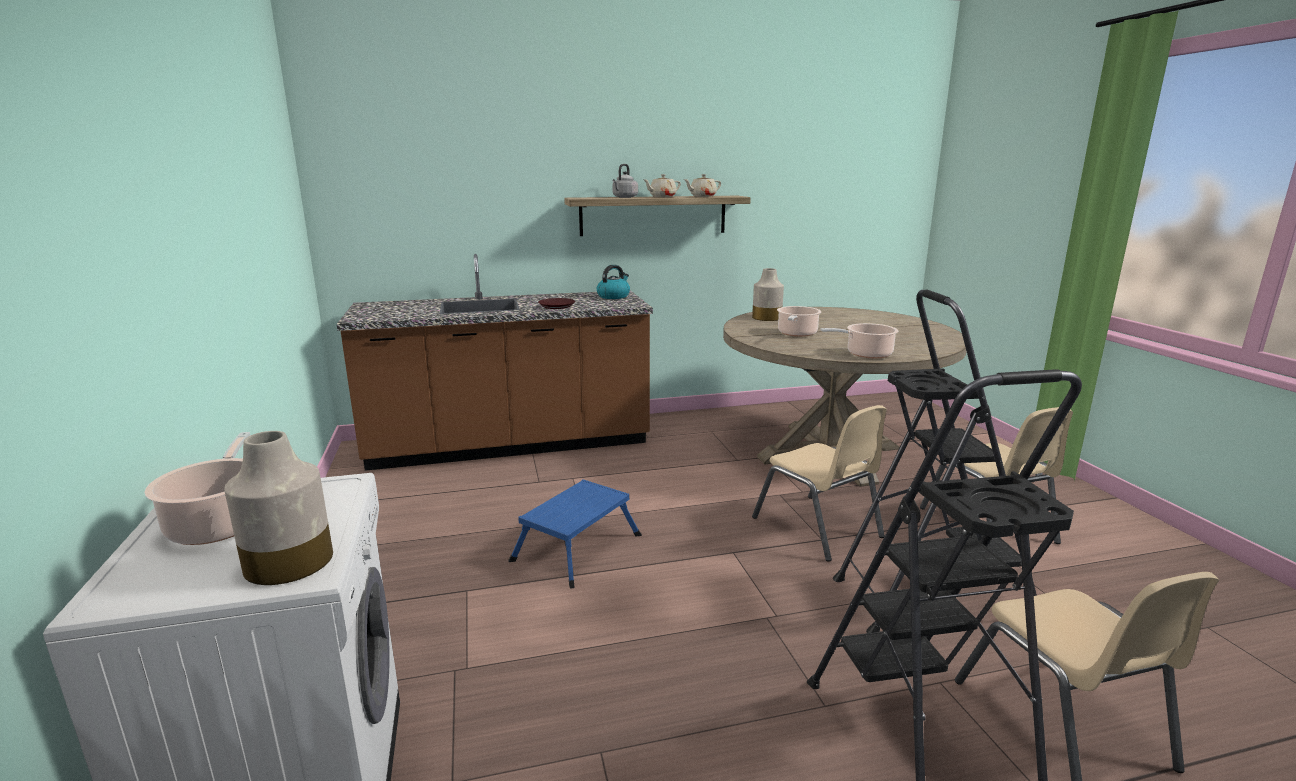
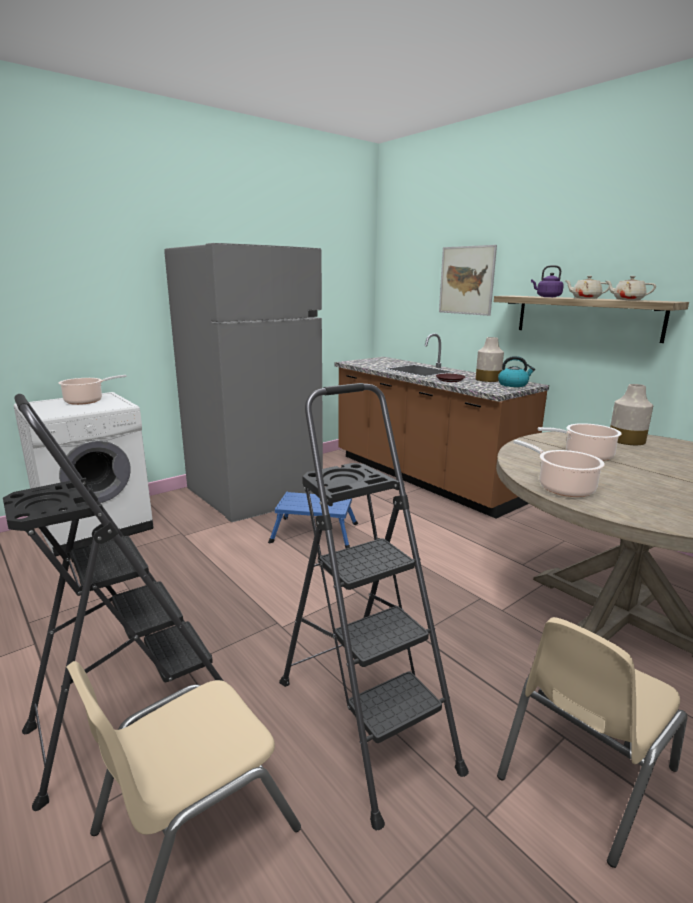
camera: 65 degrees right, 0 degrees up
(287, 561) = (51, 412): beige vase -> beige vase (487, 379)
(385, 569) = (255, 492): none -> grey fridge
(493, 181) = (466, 280): none -> picture
(624, 197) = (547, 297): grey kettle -> purple kettle
(817, 527) = (438, 629): beige chair -> none

